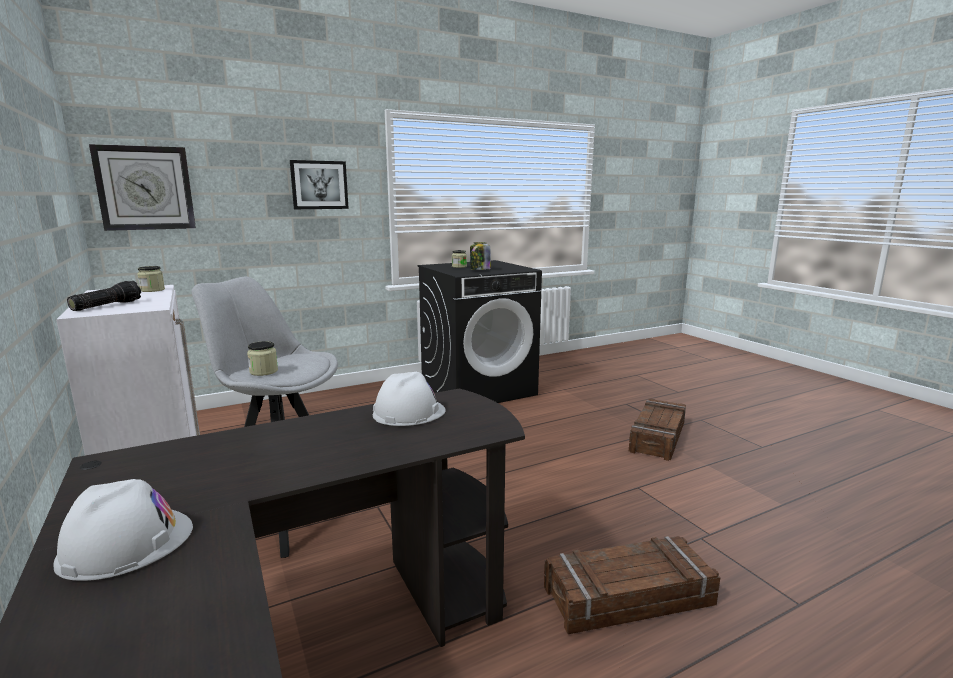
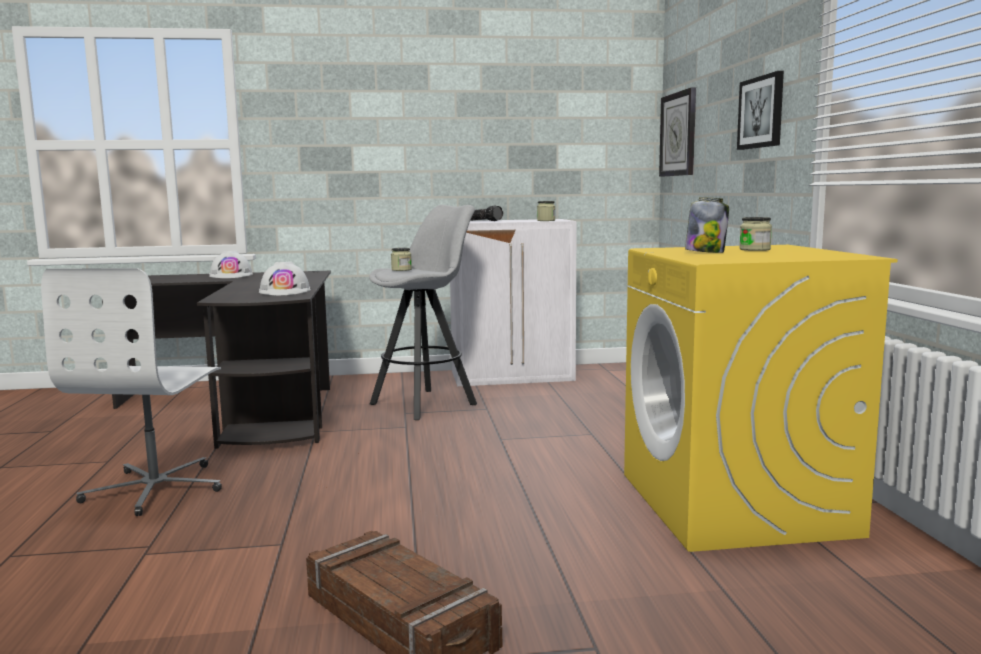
camera: 110 degrees right, 5 degrees down
(478, 389) = (736, 504): black washing machine -> yellow washing machine
(628, 597) = (156, 488): crate -> white office chair

